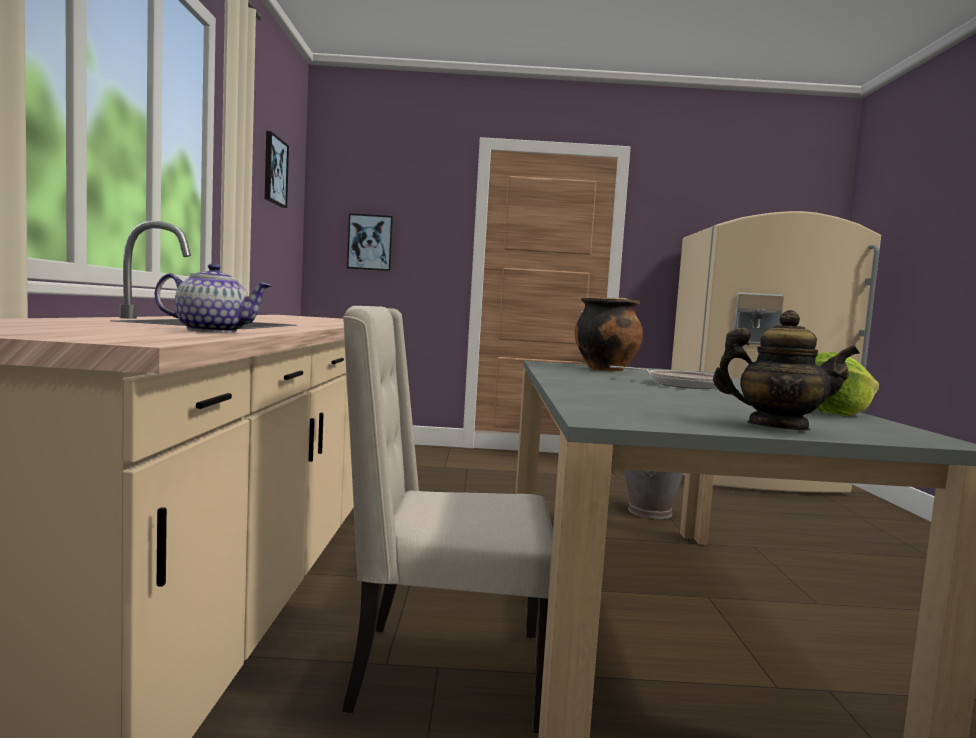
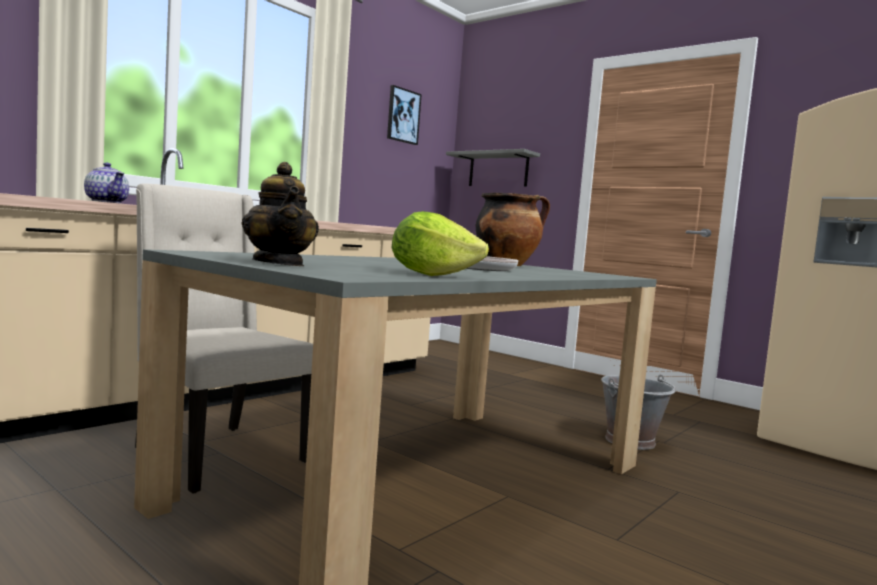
camera: 40 degrees right, 0 degrees up
(370, 242) = (498, 170): picture -> grey shelf

